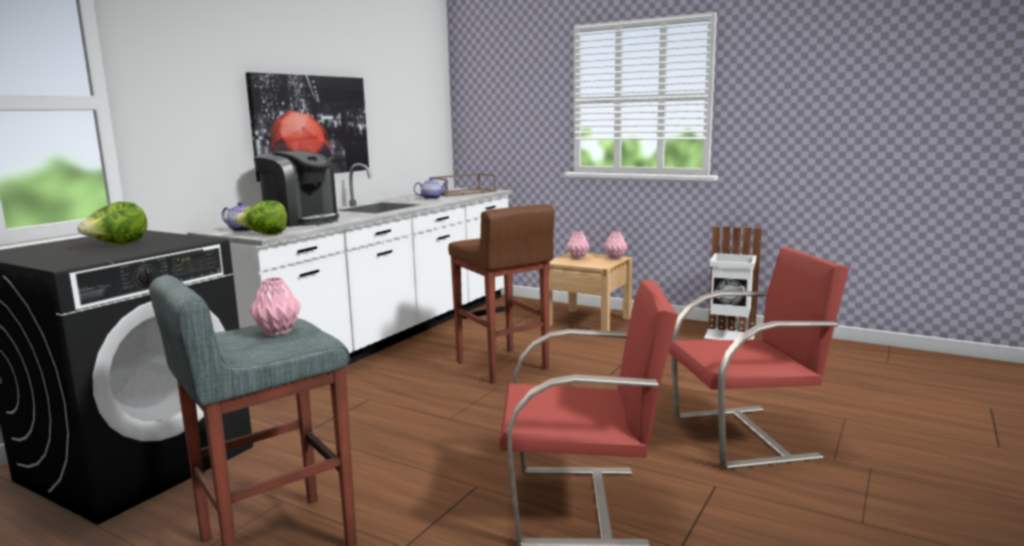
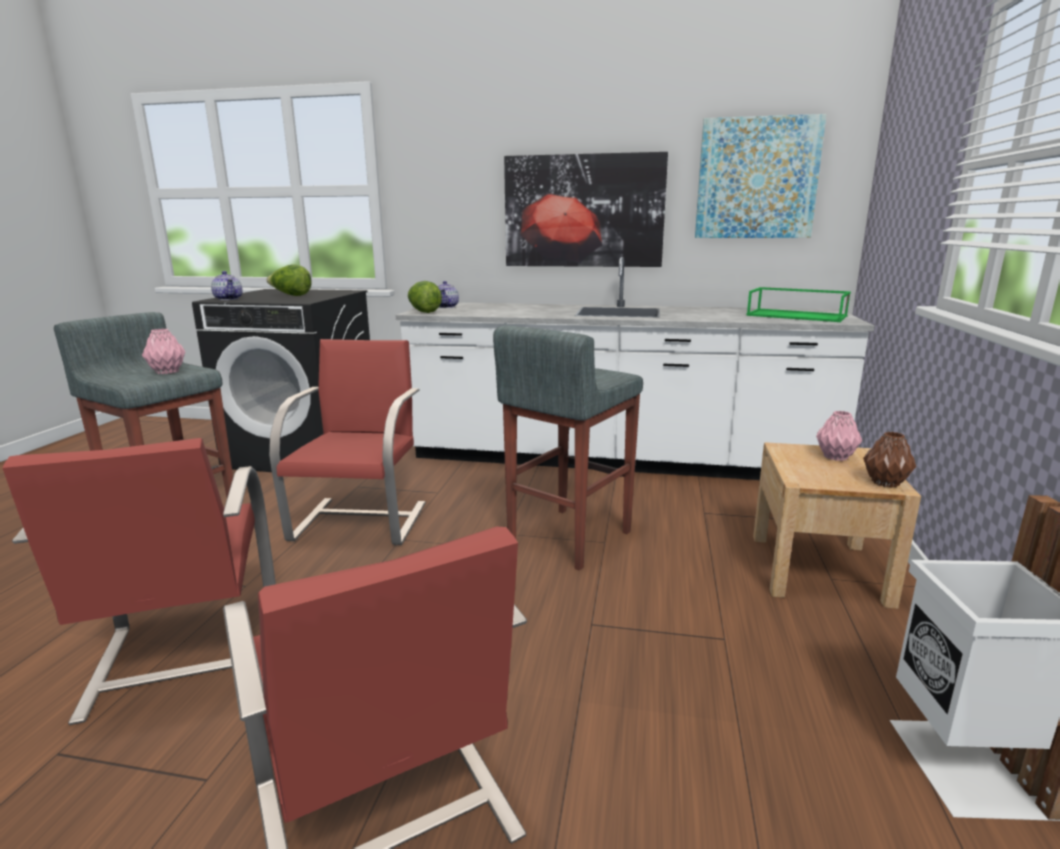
camera: 70 degrees right, 5 degrees up
(301, 220) = (505, 308): coffee machine -> none
(392, 433) = (361, 520): none -> red chair
(405, 101) = (756, 179): none -> picture
(431, 198) = (719, 314): teapot -> teapot (228, 299)
(464, 192) = (797, 316): brown tray -> green tray
(502, 366) = (567, 537): brown stool -> grey stool
(616, 257) = (886, 483): pink vase -> brown vase

